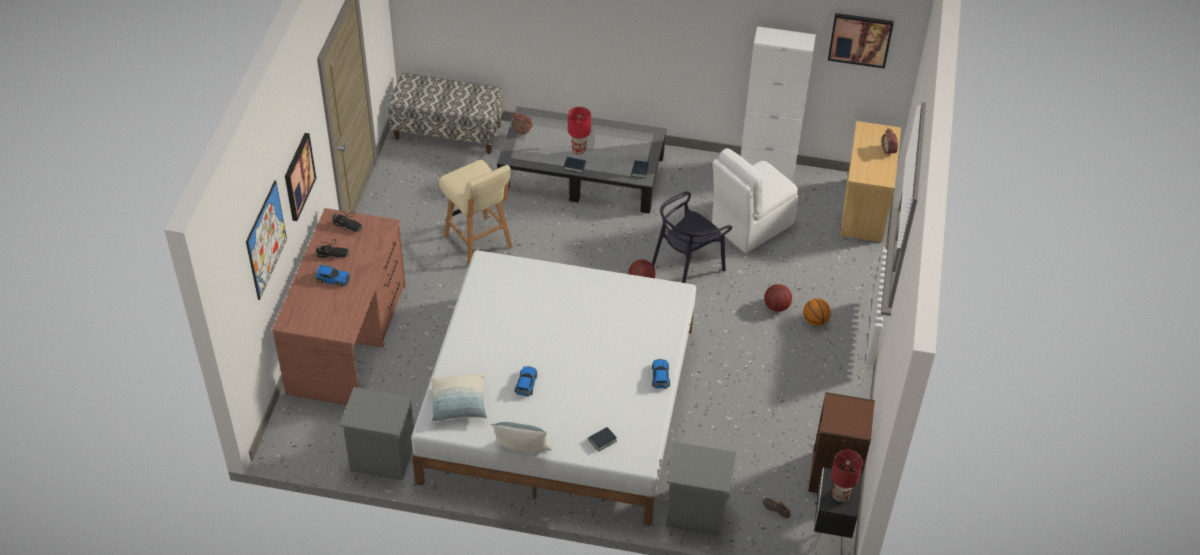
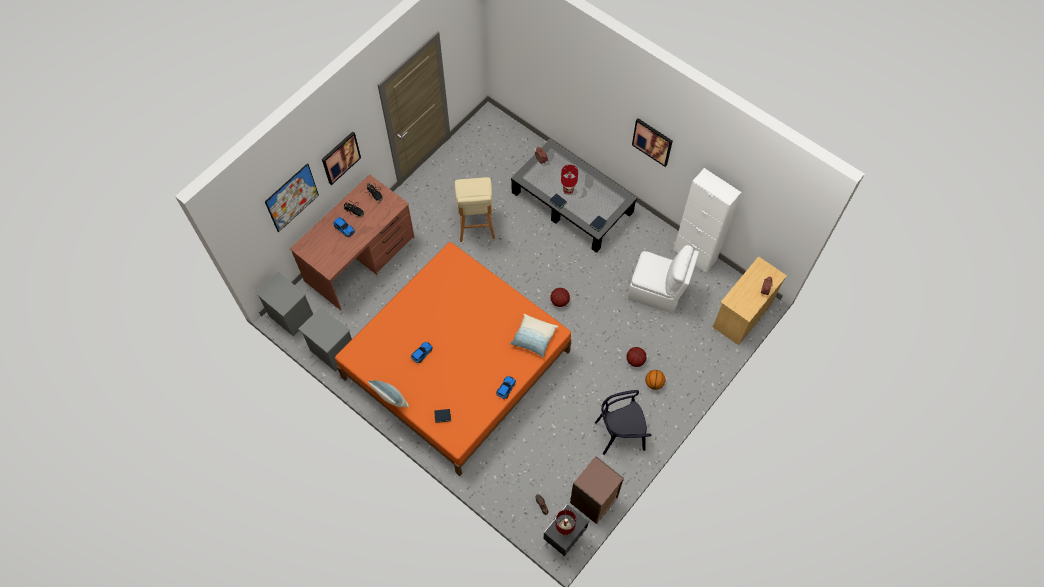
camera: 30 degrees right, 15 degrees up
(448, 132) = (506, 134): bench -> none
(459, 404) = (374, 348): pillow -> pillow (534, 338)
(559, 403) = (456, 364): white bed -> orange bed
(687, 266) = (596, 303): black chair -> black chair (620, 433)
(695, 513) = (490, 481): grey nightstand -> grey nightstand (290, 316)
(750, 225) = (657, 291): white chair -> white chair turned 150 degrees counterclockwise
(860, 39) = (771, 209): picture -> picture (652, 141)

